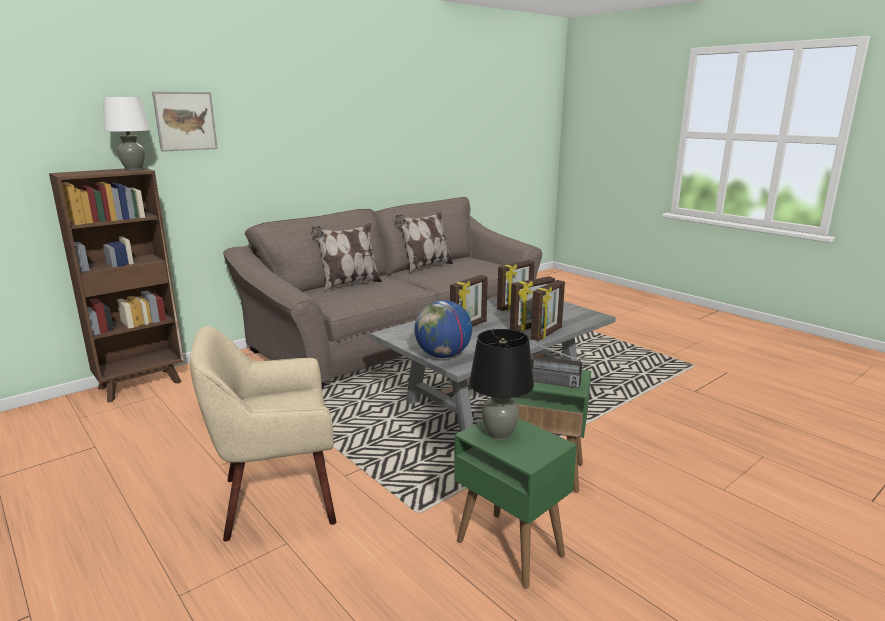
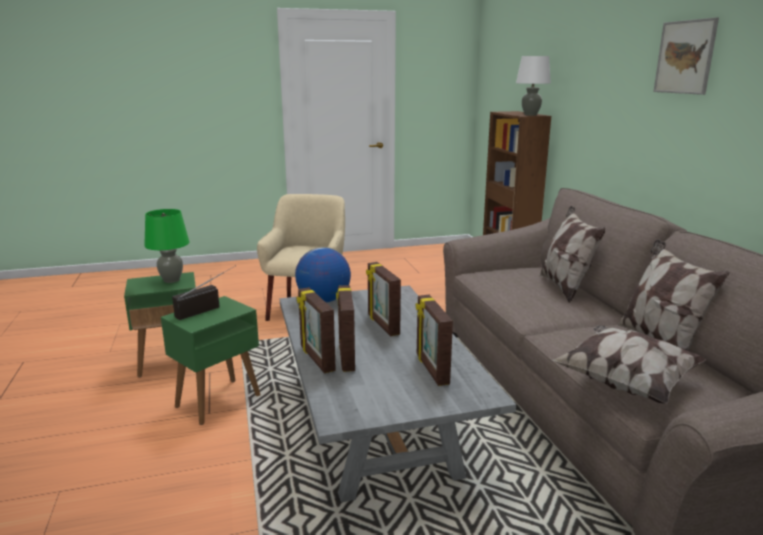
camera: 115 degrees right, 0 degrees up
(185, 121) = (584, 78): picture -> picture (685, 57)
(482, 271) = (624, 382): none -> pillow
(499, 434) = (172, 280): black table lamp -> green table lamp

